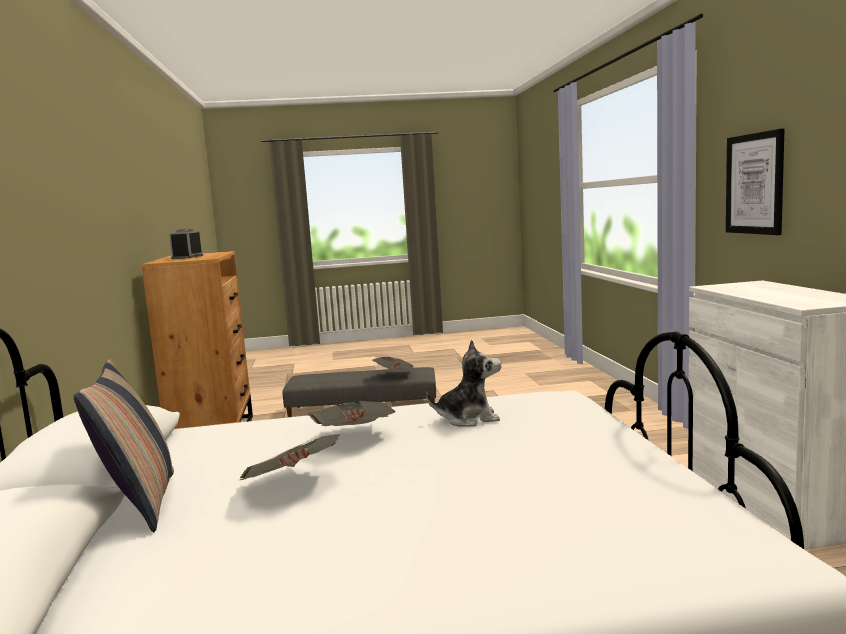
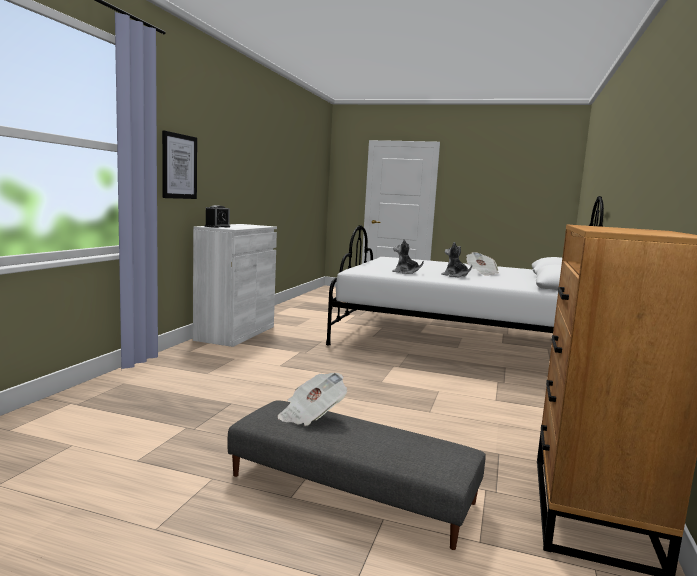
camera: 155 degrees left, 0 degrees up
(141, 503) = (530, 277): pillow -> none
(187, 257) = (635, 230): alarm clock -> alarm clock (217, 227)
(354, 438) = (455, 276): newspaper -> plush toy

